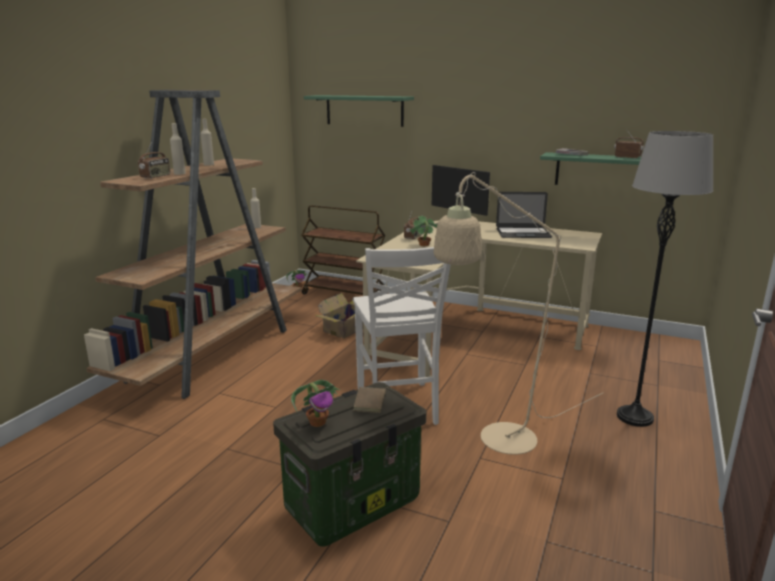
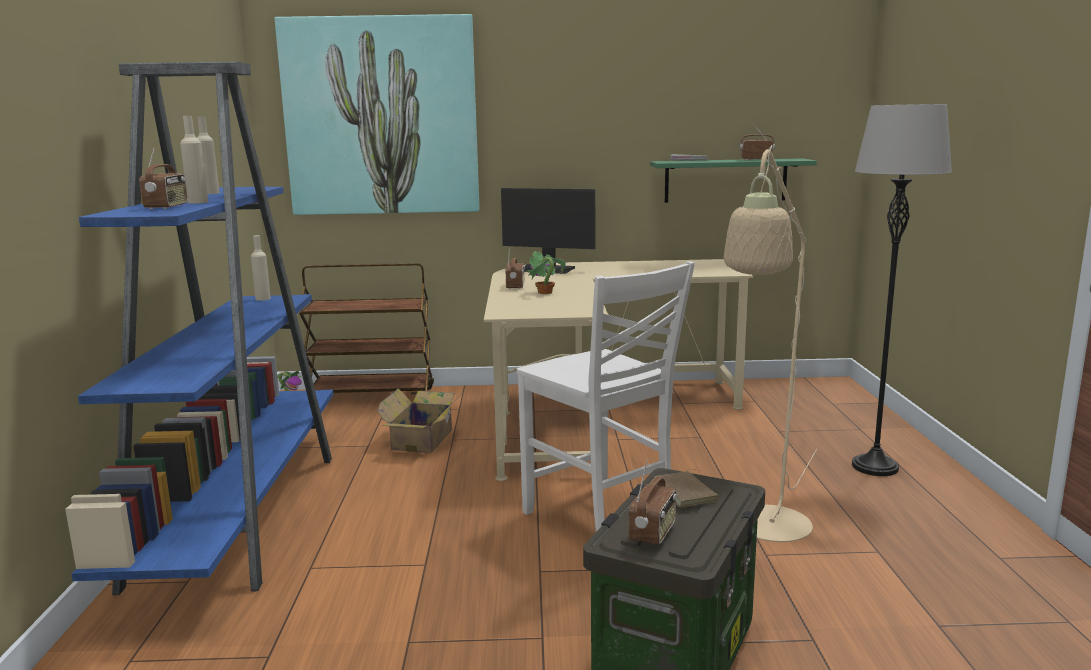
camera: 25 degrees left, 5 degrees down
(214, 353) = (240, 514): brown bookcase -> blue bookcase
(318, 422) = (653, 532): potted plant -> radio
(364, 110) = (381, 117): green shelf -> picture
(523, 233) = (643, 268): laptop -> none

